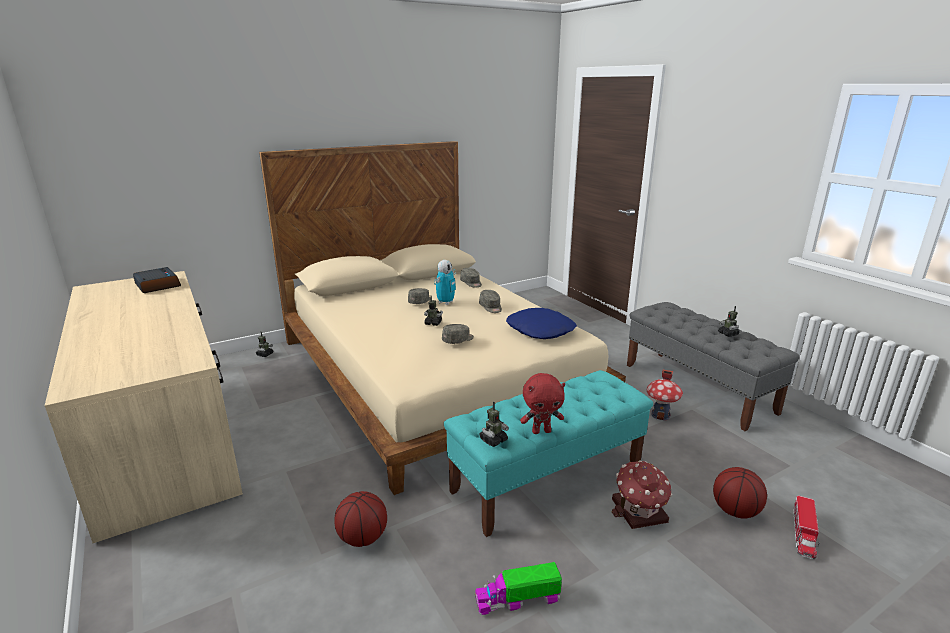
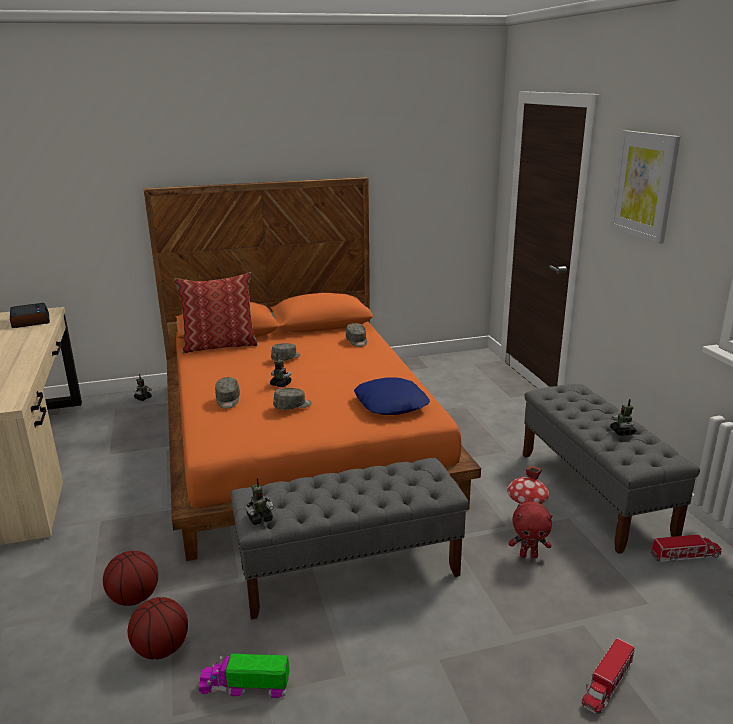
camera: 15 degrees right, 0 degrees up
(349, 296) = (220, 345): none -> pillow
(434, 373) = (299, 438): beige bed -> orange bed
(445, 302) = (312, 361): toy robot -> none
(491, 307) = (356, 372): grey cap -> grey cap (228, 400)
(541, 431) = (317, 516): red plush toy -> red plush toy (529, 555)
(547, 479) = (350, 571): turquoise bench -> grey bench
(639, 512) = (428, 623): toy house -> none
(719, 135) = (644, 185): none -> picture
(735, 511) = (541, 643): basketball -> basketball (162, 649)
(791, 425) = (685, 555): none -> toy truck

